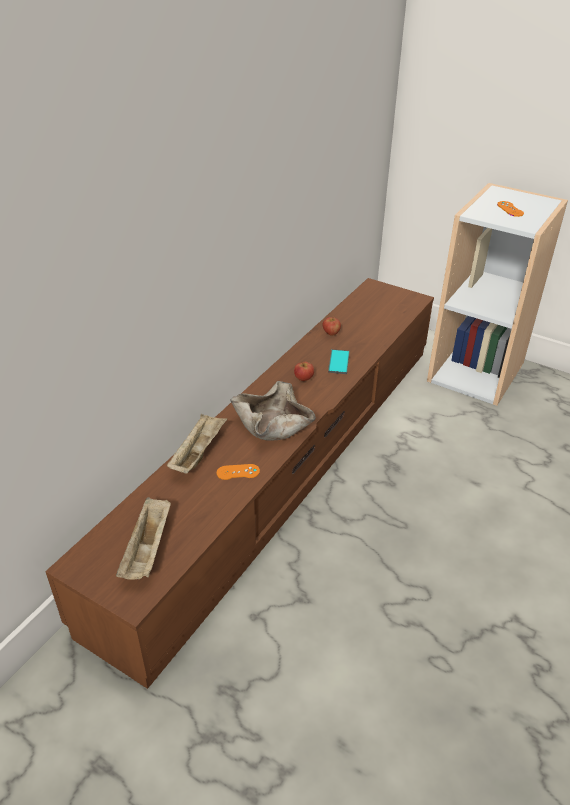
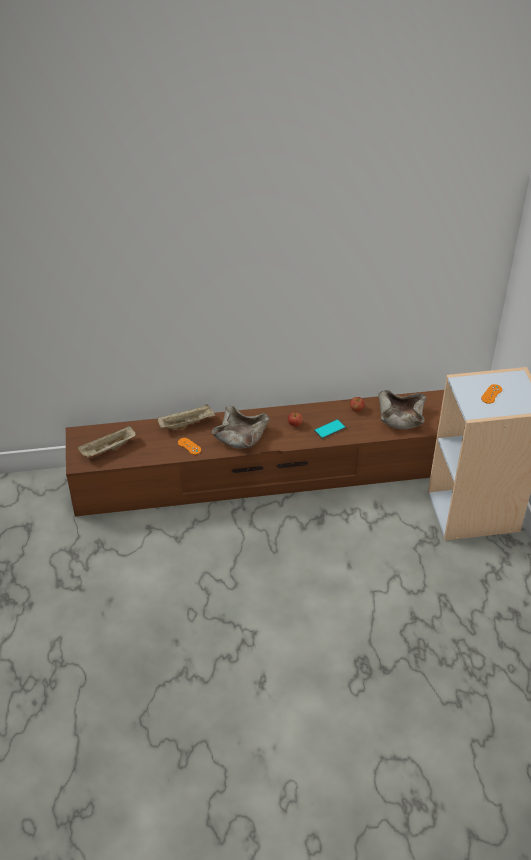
camera: 50 degrees right, 5 degrees up
(373, 317) = (400, 417): none -> beige bowl

